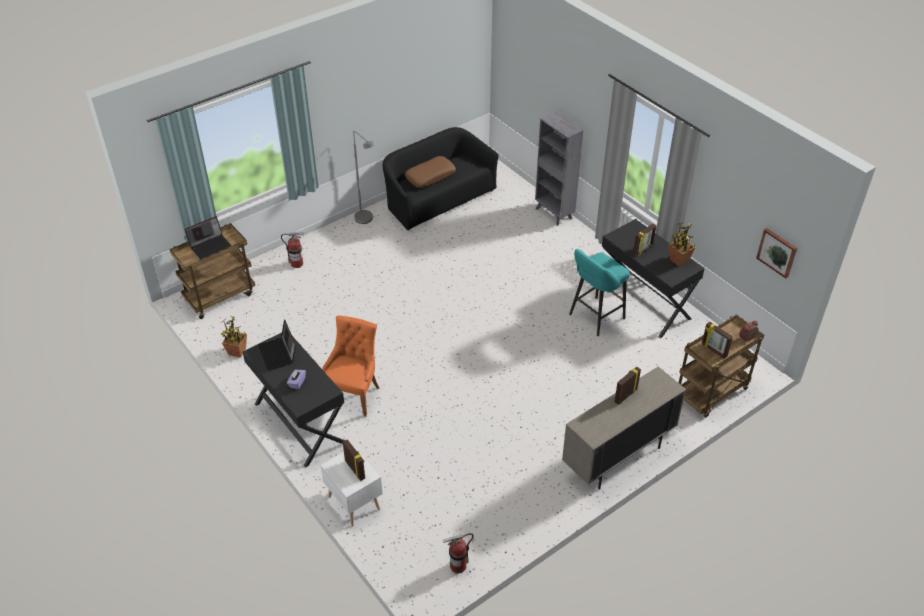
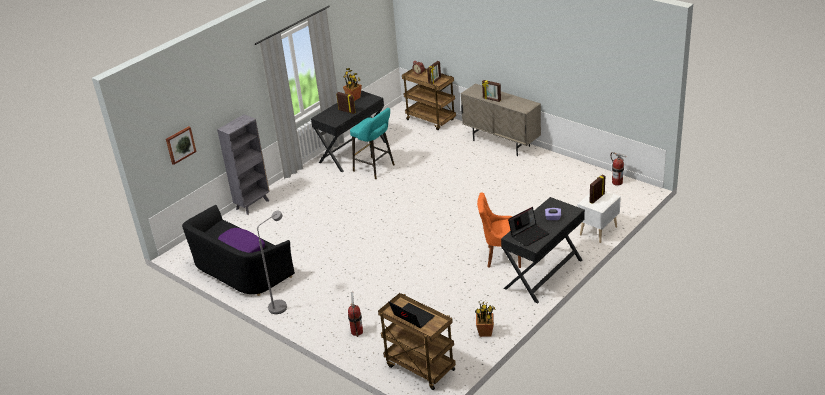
camera: 100 degrees left, 10 degrees down
(430, 176) = (241, 246): brown pillow -> purple pillow
(777, 252) = (376, 34): picture -> picture (180, 145)

